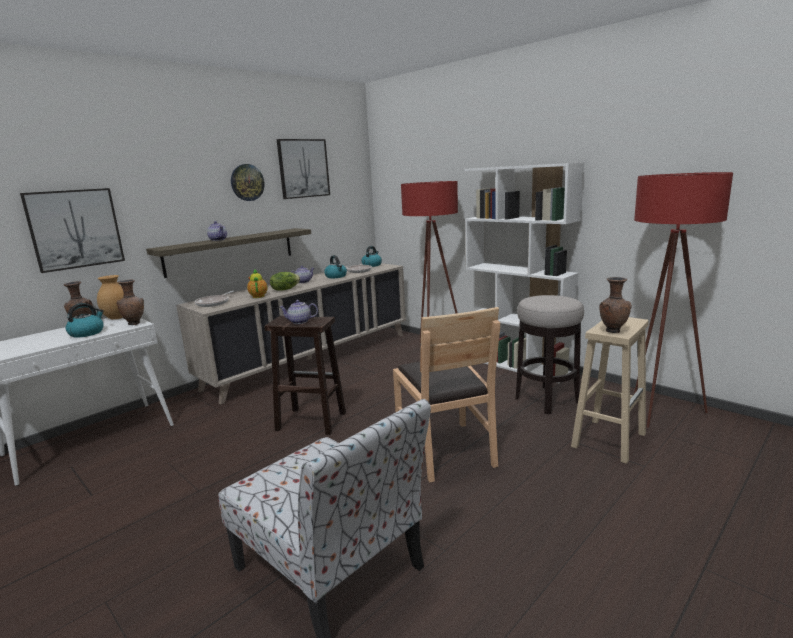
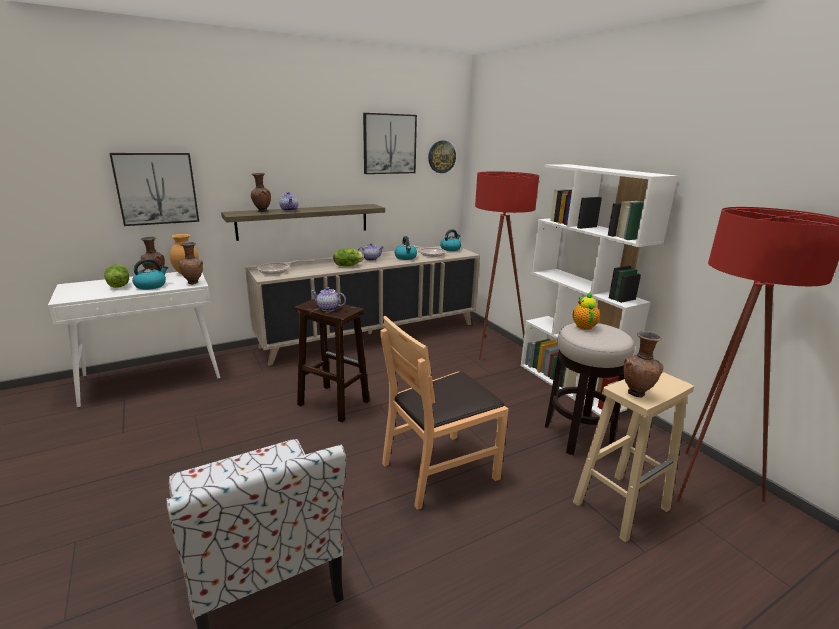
camera: 15 degrees right, 5 degrees up
(46, 338) = (118, 285): none -> lettuce
(190, 243) = (262, 211): none -> brown vase
(247, 182) = (327, 155): wall clock -> wall clock (441, 157)
(258, 296) = (318, 269): teapot -> teapot (583, 326)
(446, 450) = (439, 469): brown chair -> brown chair turned 60 degrees clockwise

